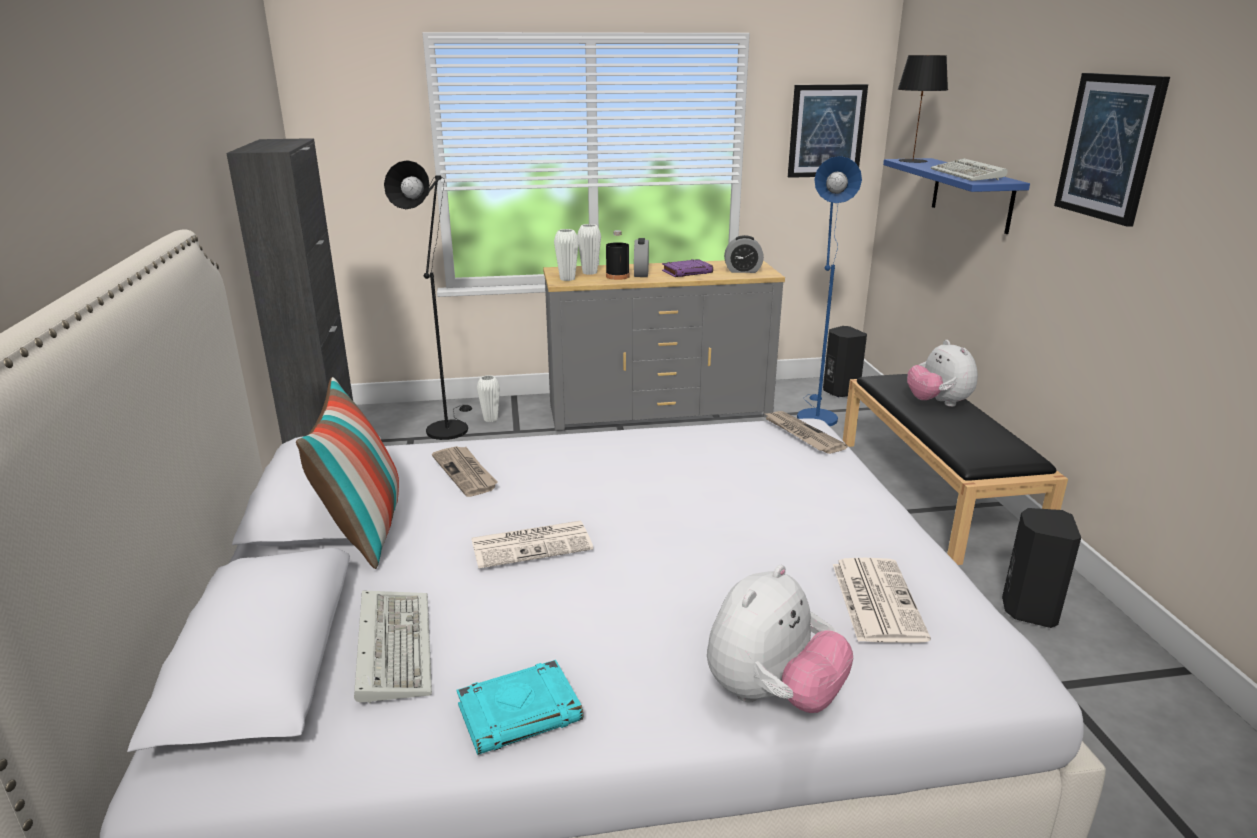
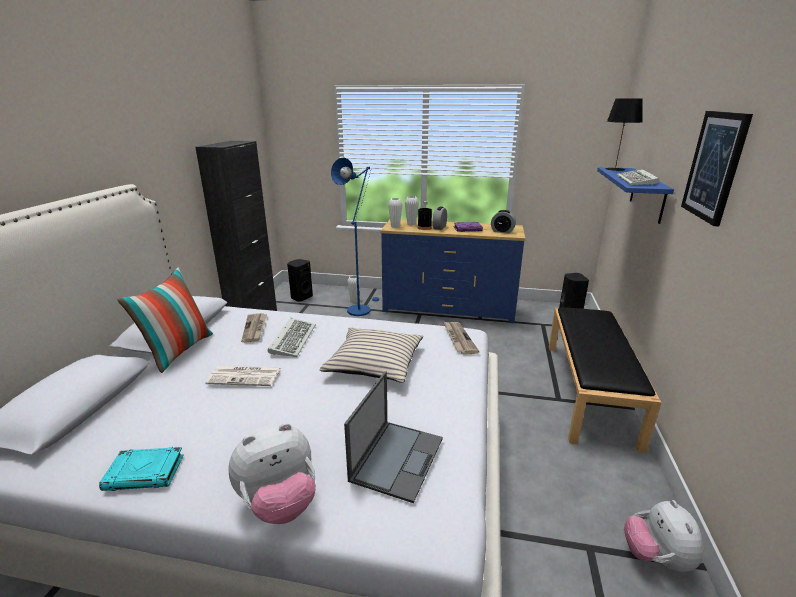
camera: 20 degrees right, 0 degrees up
(392, 645) = (128, 417): keyboard -> keyboard (292, 339)
(448, 427) = (330, 301): black floor lamp -> none
(659, 410) = (448, 308): grey dresser -> blue dresser
(714, 488) = (374, 363): none -> beige pillow
(815, 415) = (542, 326): blue floor lamp -> blue floor lamp (360, 308)
(826, 131) = (574, 147): picture -> none
(876, 600) = (397, 458): newspaper -> laptop
(938, 403) = (599, 332): plush toy -> plush toy (656, 557)
(1028, 609) = (604, 487): black speaker -> black speaker (301, 297)

